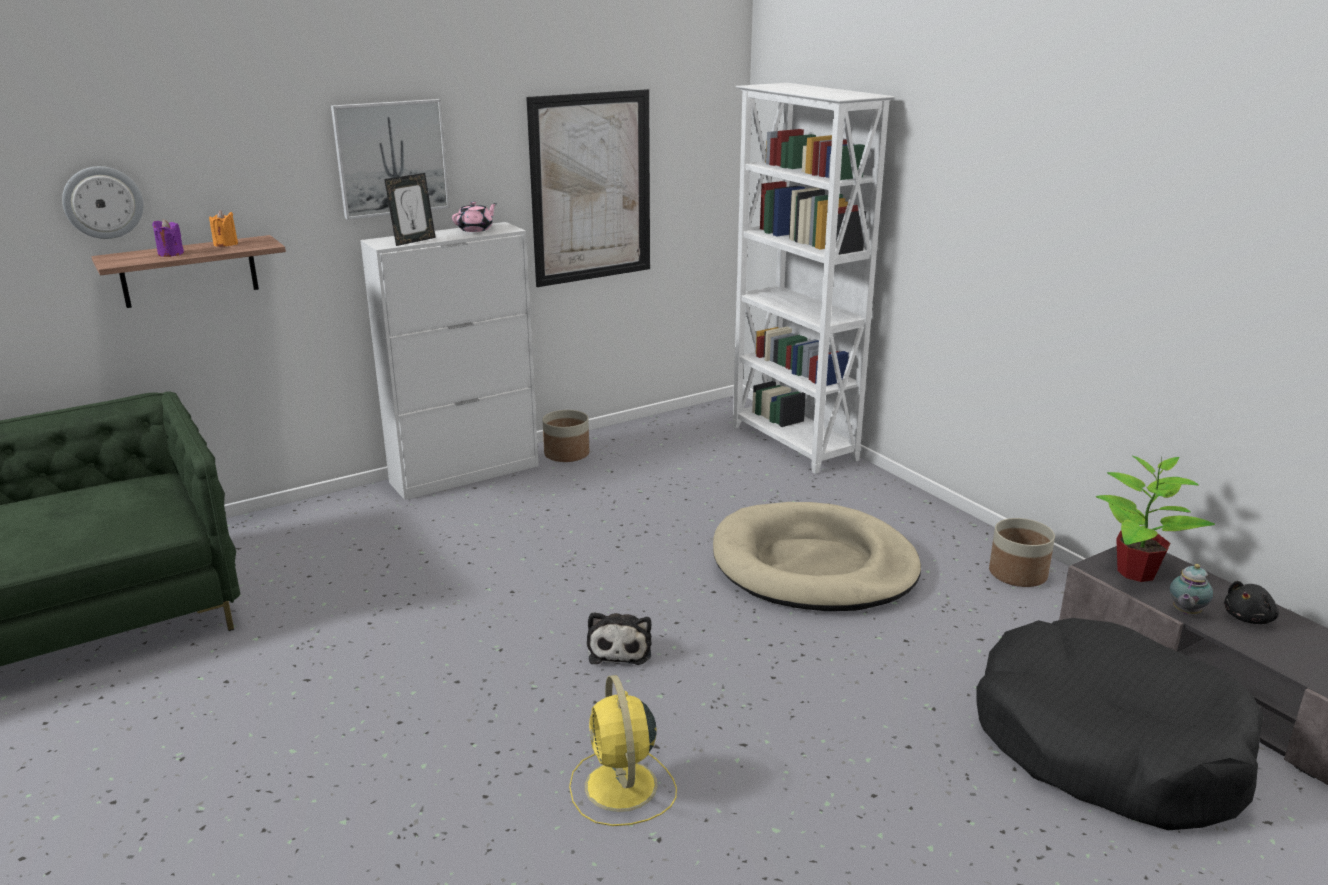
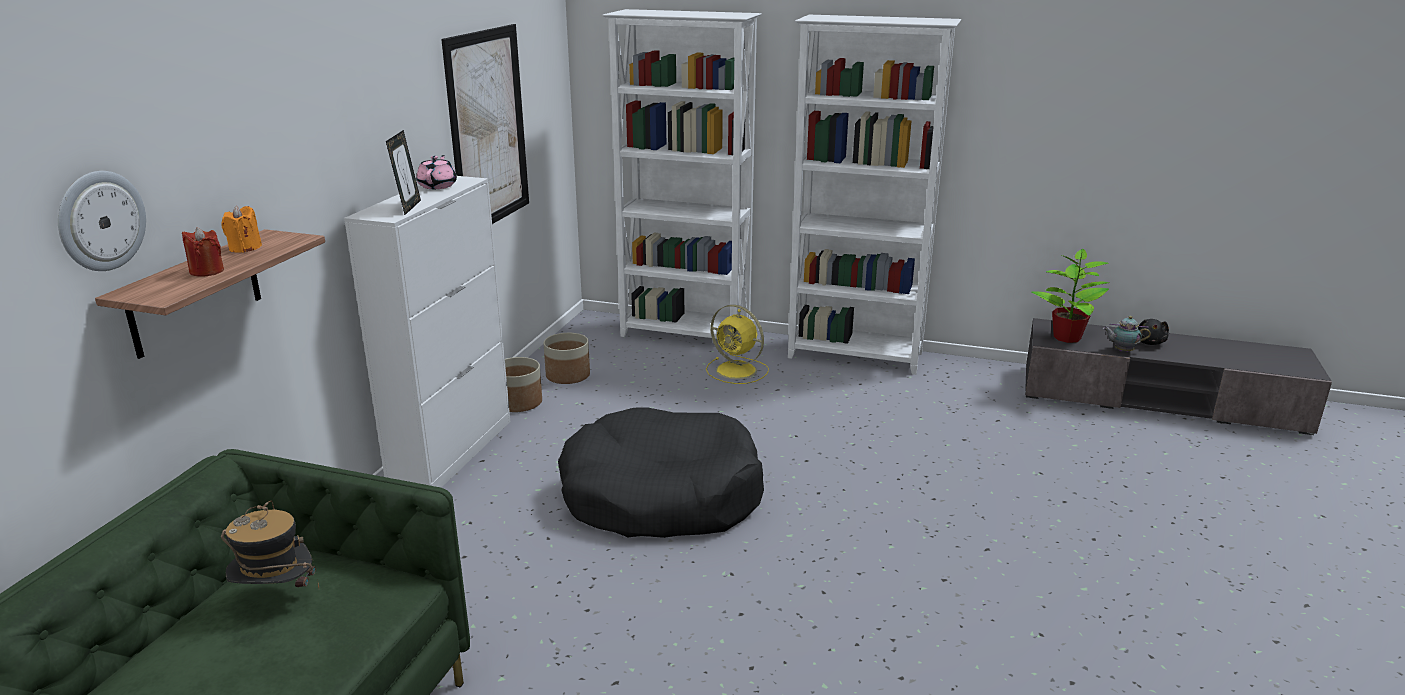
camera: 40 degrees left, 0 degrees up
(104, 499) = (276, 599): none -> hat
(171, 254) = (207, 271): purple candle -> red candle
(391, 158) = (353, 119): picture -> none
(620, 648) = (813, 529): plush toy -> none
(621, 788) = (970, 618): yellow fan -> yellow fan (738, 371)
(813, 565) = (838, 415): beige dog bed -> none
(931, 519) = (856, 356): none -> white bookcase
(1017, 574) = (954, 372): planter -> planter (568, 376)
(1107, 745) = (1140, 451): black dog bed -> black dog bed (661, 496)
(1185, 612) = (1122, 351): teapot -> teapot turned 105 degrees clockwise

